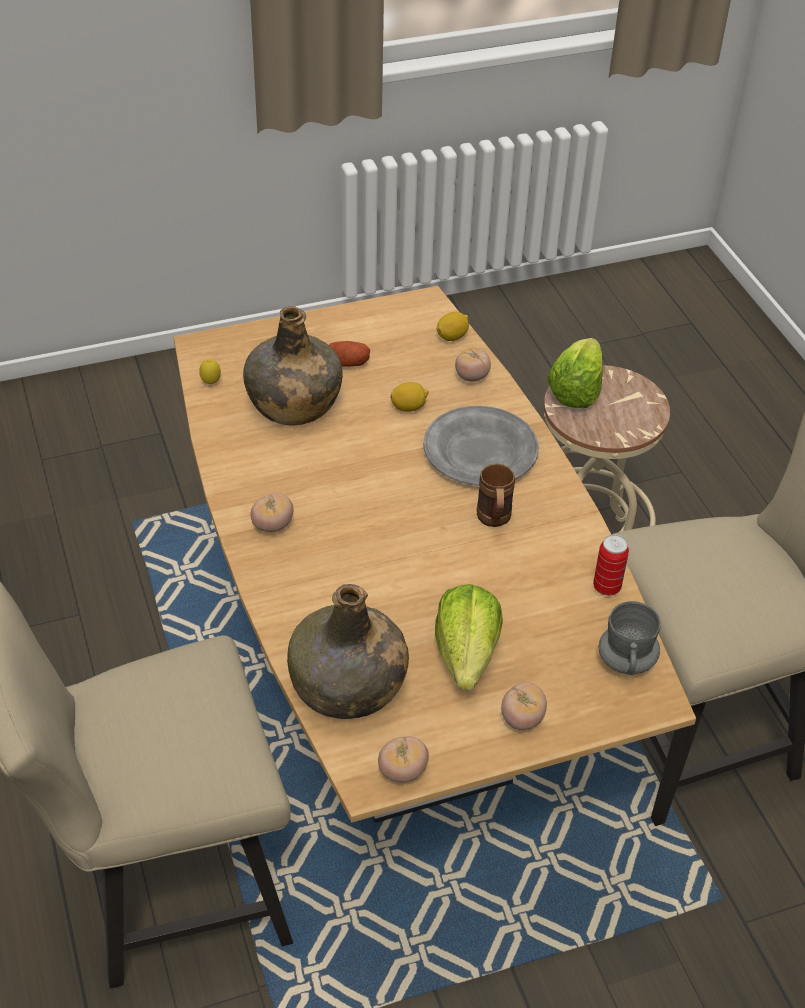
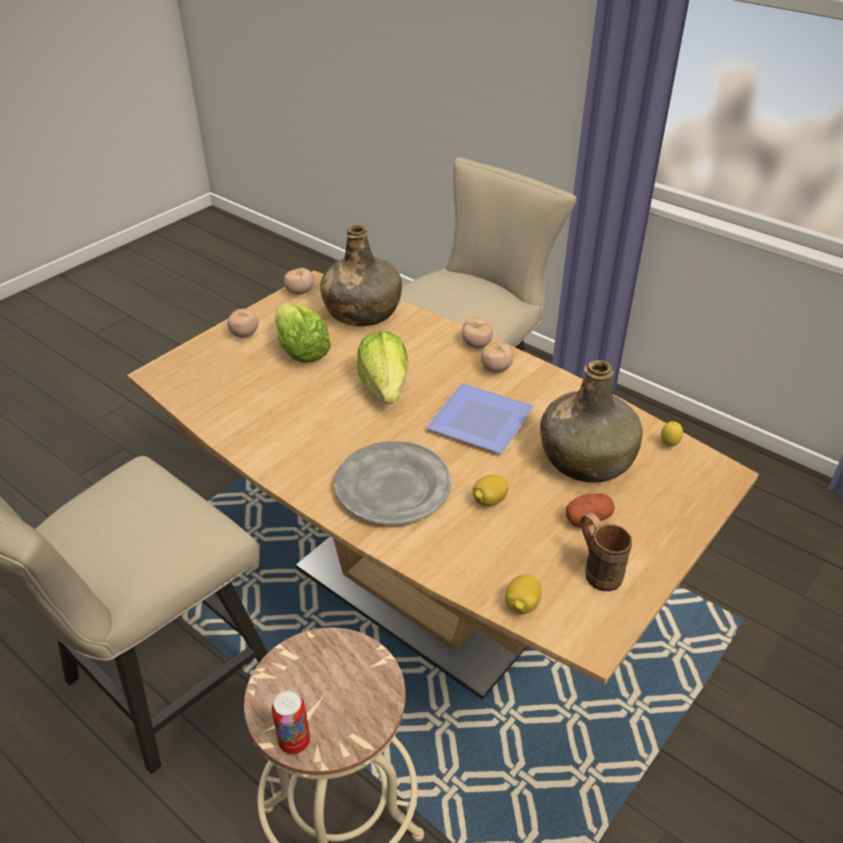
camera: 150 degrees right, 5 degrees down
(349, 473) = (481, 424): none -> plate
(471, 377) = (460, 562): tomato -> tomato (476, 344)
(494, 521) = (339, 436): brown mug -> brown mug (597, 570)
(576, 391) = (370, 695): lettuce -> lettuce (385, 388)
(606, 587) = (223, 425): can -> can (294, 741)
(626, 661) = (188, 386): grey mug -> none

